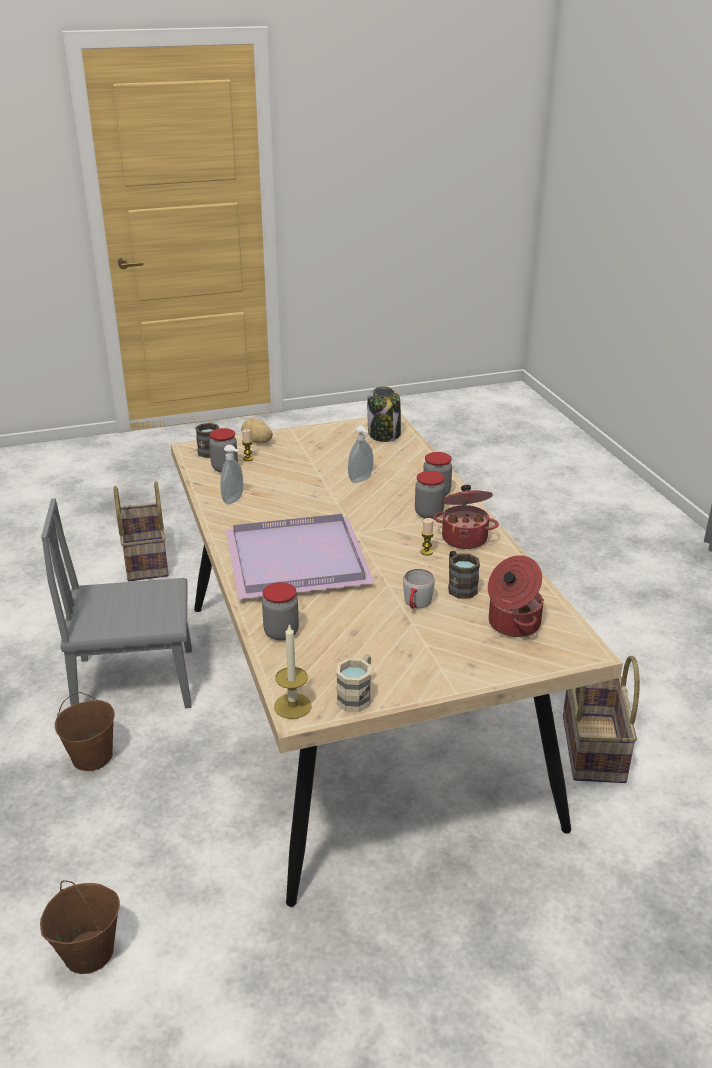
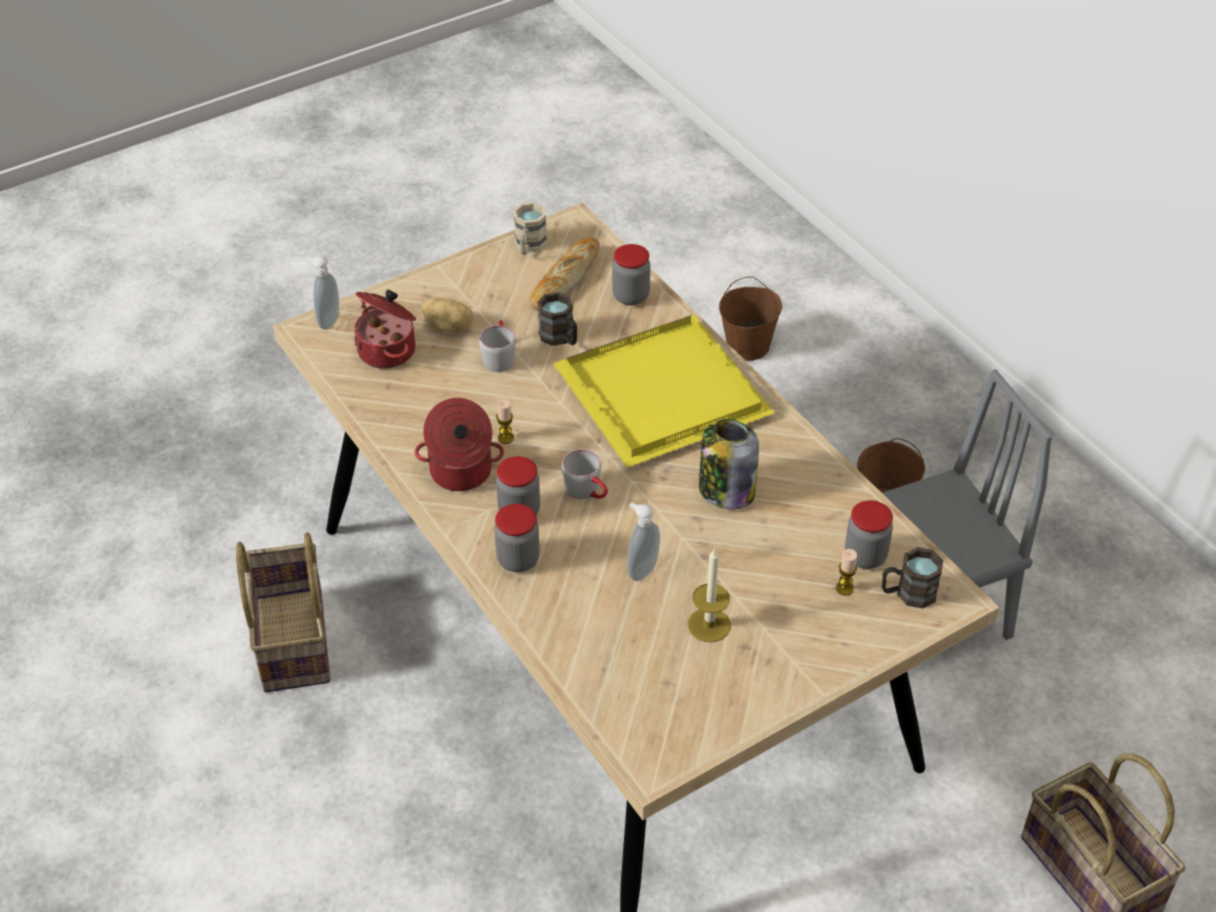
camera: 165 degrees right, 15 degrees up
(234, 500) = (803, 485): soap dispenser -> soap dispenser (327, 320)
(257, 441) = (858, 640): potato -> potato (449, 326)
(292, 706) = (583, 228): candle -> candle (709, 625)
(299, 559) = (660, 396): purple tray -> yellow tray
(335, 657) = (564, 279): none -> bread
(378, 516) = (588, 492): none -> grey mug
(384, 435) = (648, 711): jar -> jar (726, 490)
(459, 586) = (454, 390): brown mug -> brown mug (560, 338)

